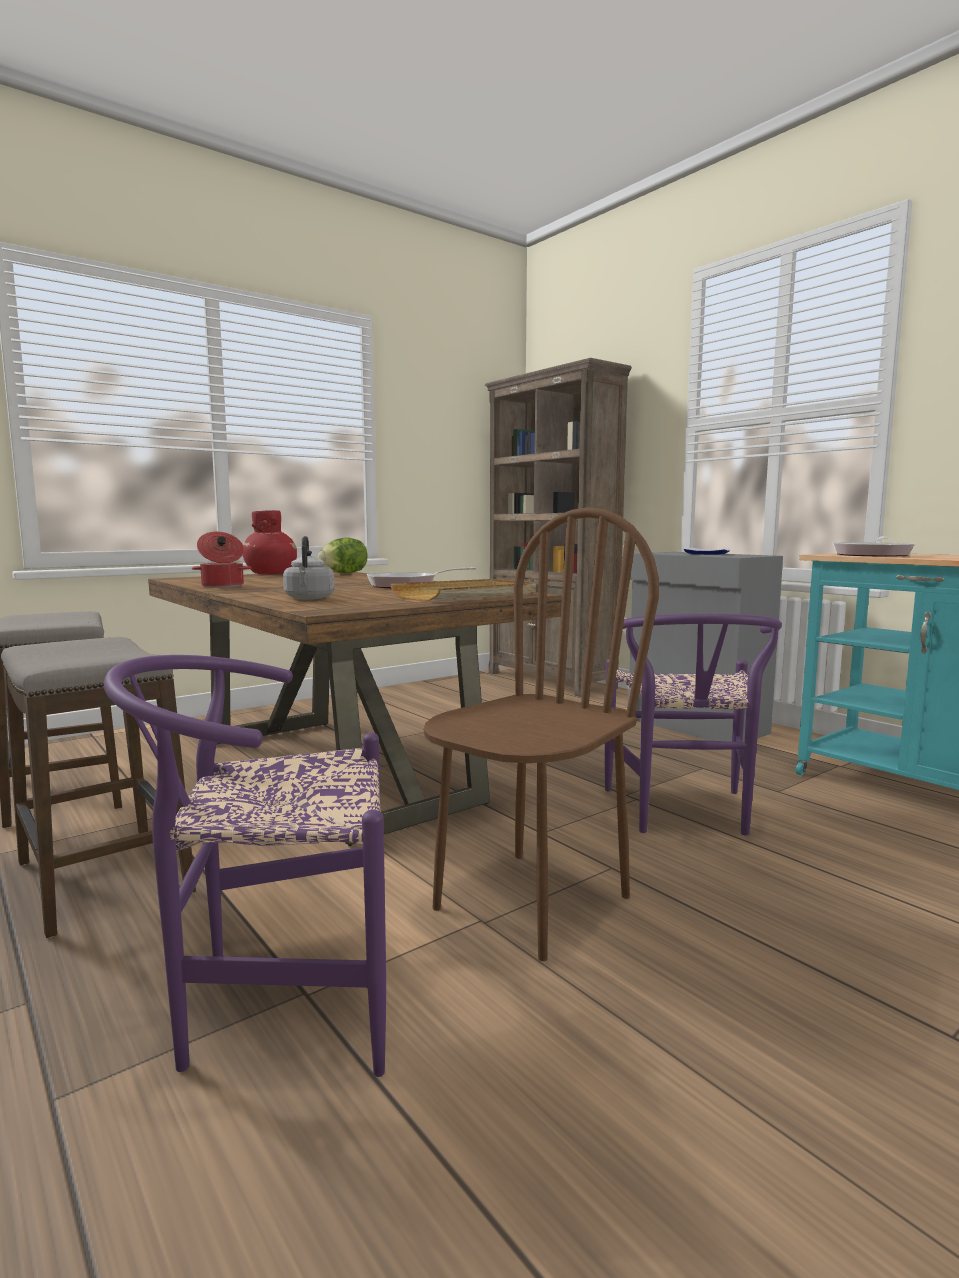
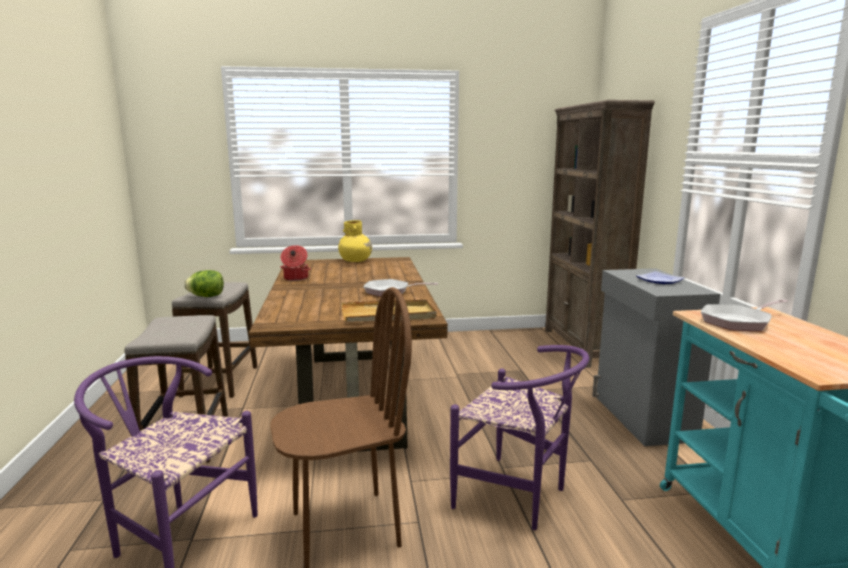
camera: 30 degrees right, 5 degrees up
(271, 574) = (355, 261): red vase -> yellow vase
(309, 598) = (298, 306): grey kettle -> none
(344, 573) = (398, 264): lettuce -> lettuce (206, 296)
(683, 815) = (518, 497): purple chair -> purple chair turned 90 degrees counterclockwise

